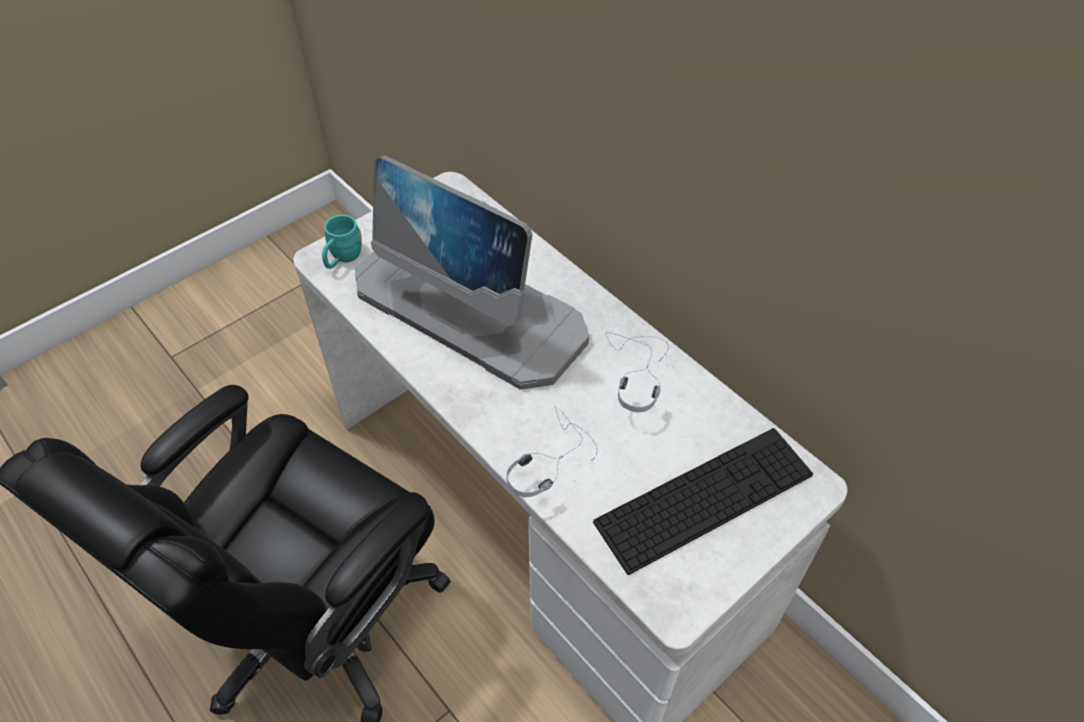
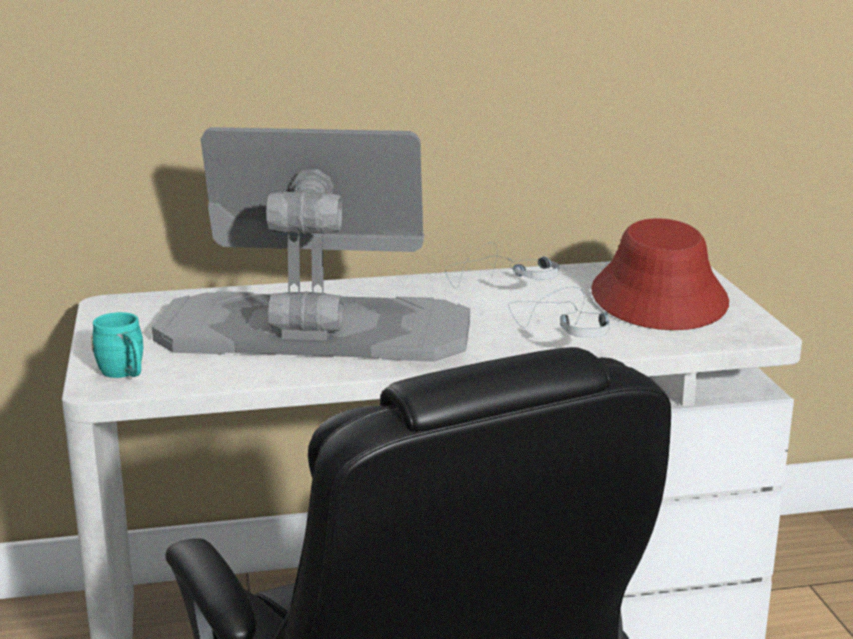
camera: 60 degrees left, 30 degrees down
(470, 309) = (312, 331): monitor -> monitor turned 150 degrees counterclockwise
(704, 498) = (659, 298): keyboard -> red hat

